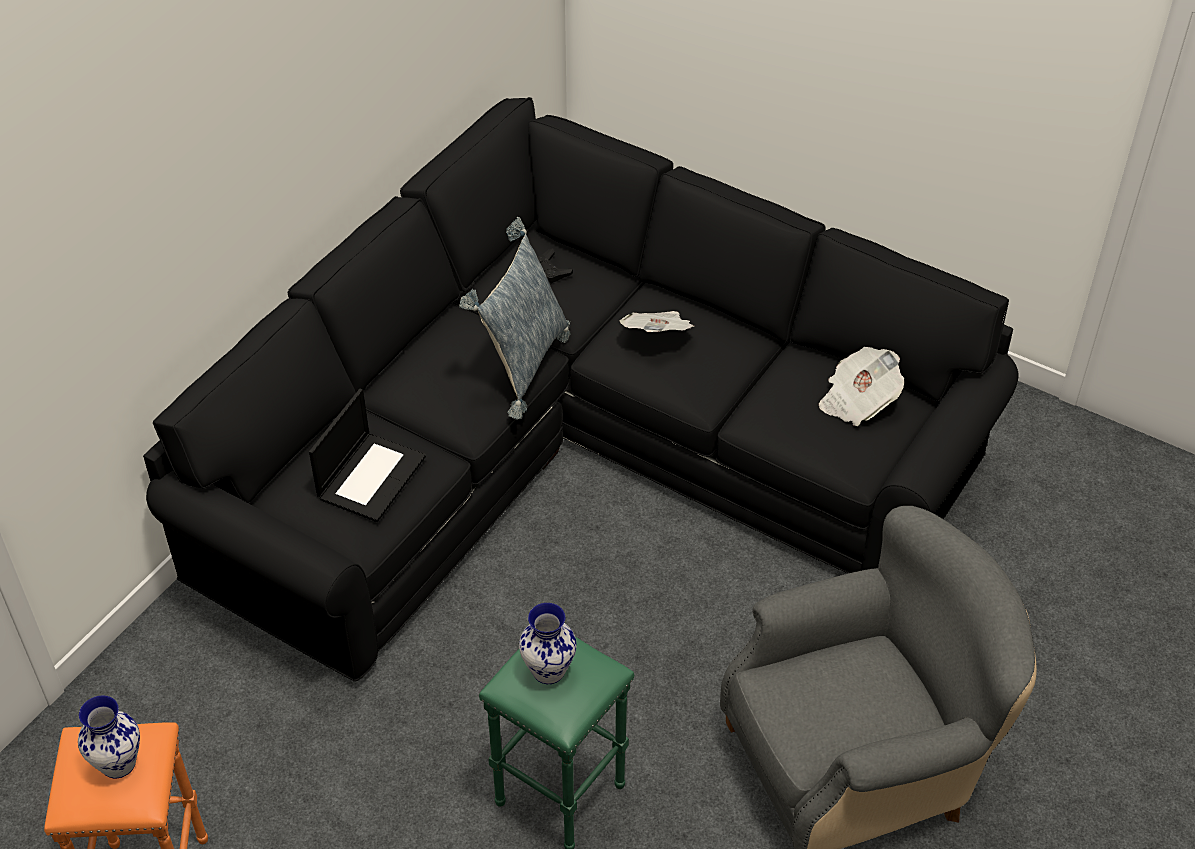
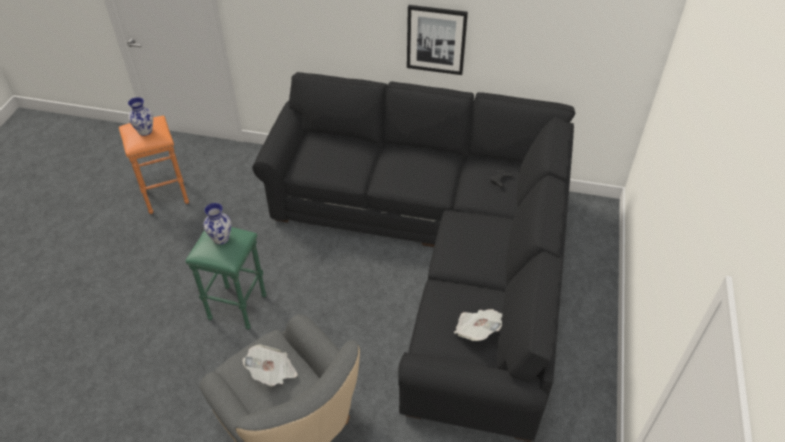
camera: 70 degrees right, 0 degrees up
(320, 154) = (436, 40): none -> picture
(371, 476) = (334, 161): laptop -> none
(520, 371) = (429, 191): pillow -> none
(657, 336) = (478, 232): newspaper -> newspaper (272, 372)

